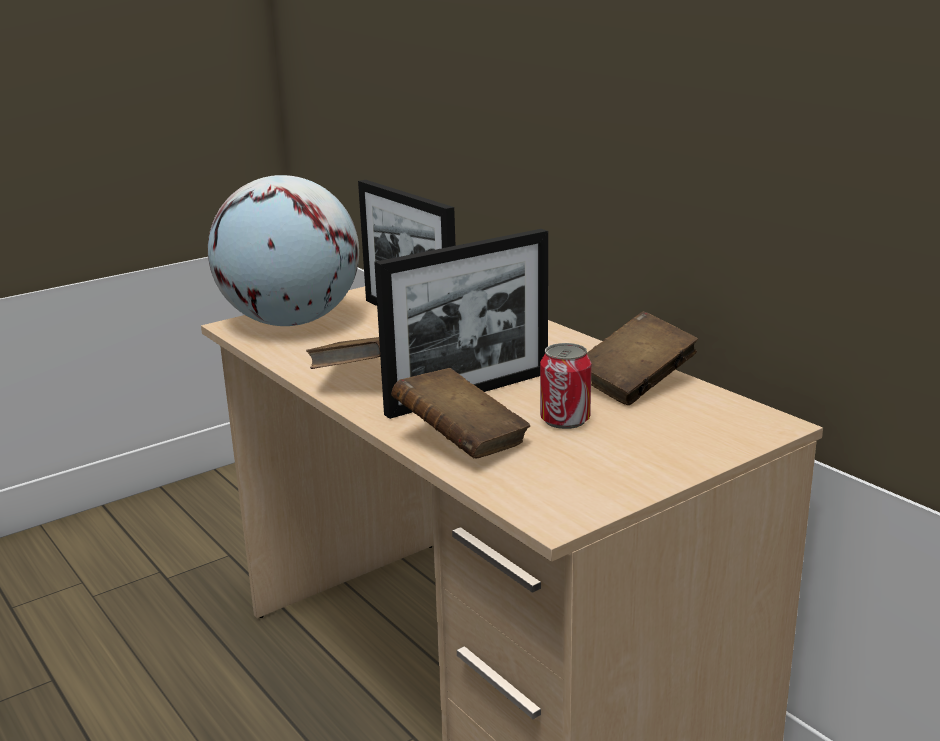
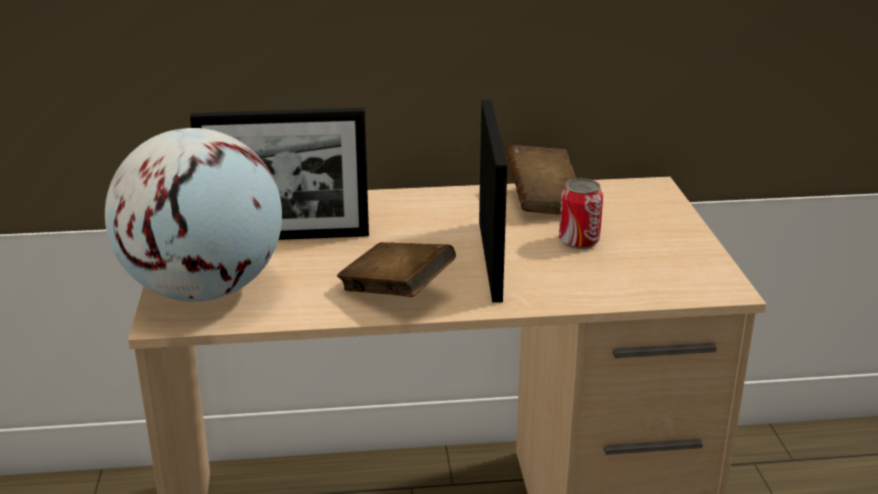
camera: 60 degrees left, 5 degrees up
(461, 441) = (576, 286): brown book -> none

